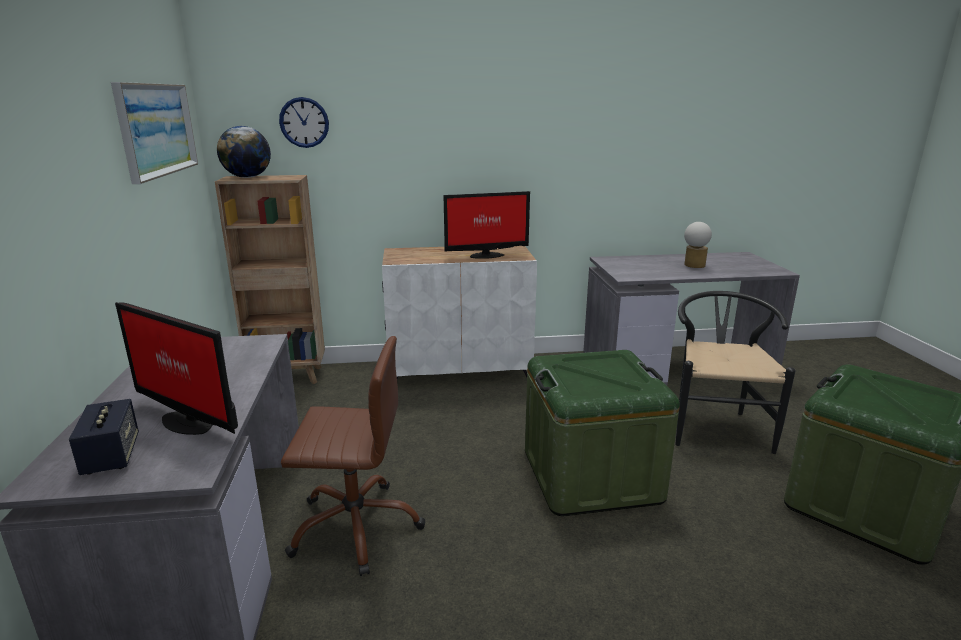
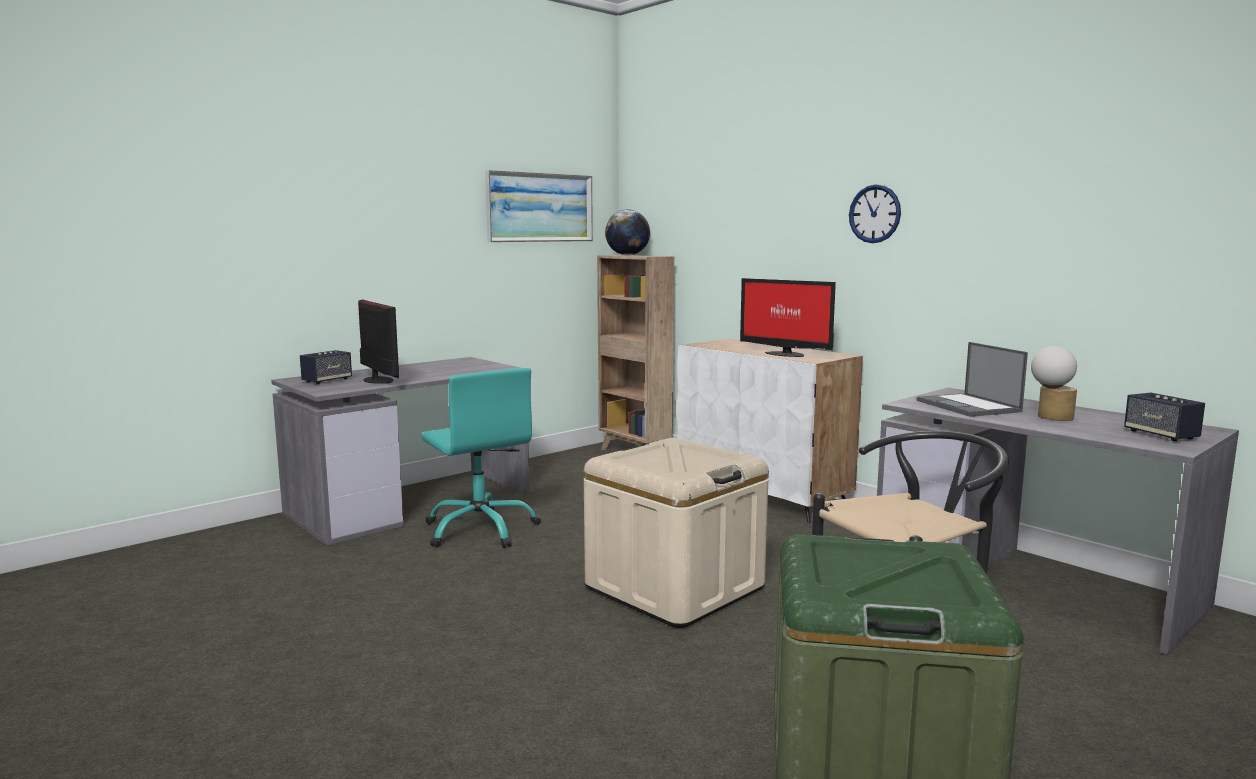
camera: 55 degrees right, 10 degrees down
(189, 421) = (378, 380): monitor -> monitor turned 150 degrees clockwise
(304, 122) = (681, 207): wall clock -> wall clock (874, 214)
(356, 526) = (481, 529): brown office chair -> turquoise office chair
(591, 476) = (674, 587): green storage box -> beige storage box
(649, 269) = (969, 406): none -> laptop
(751, 264) = (1160, 435): none -> speaker

